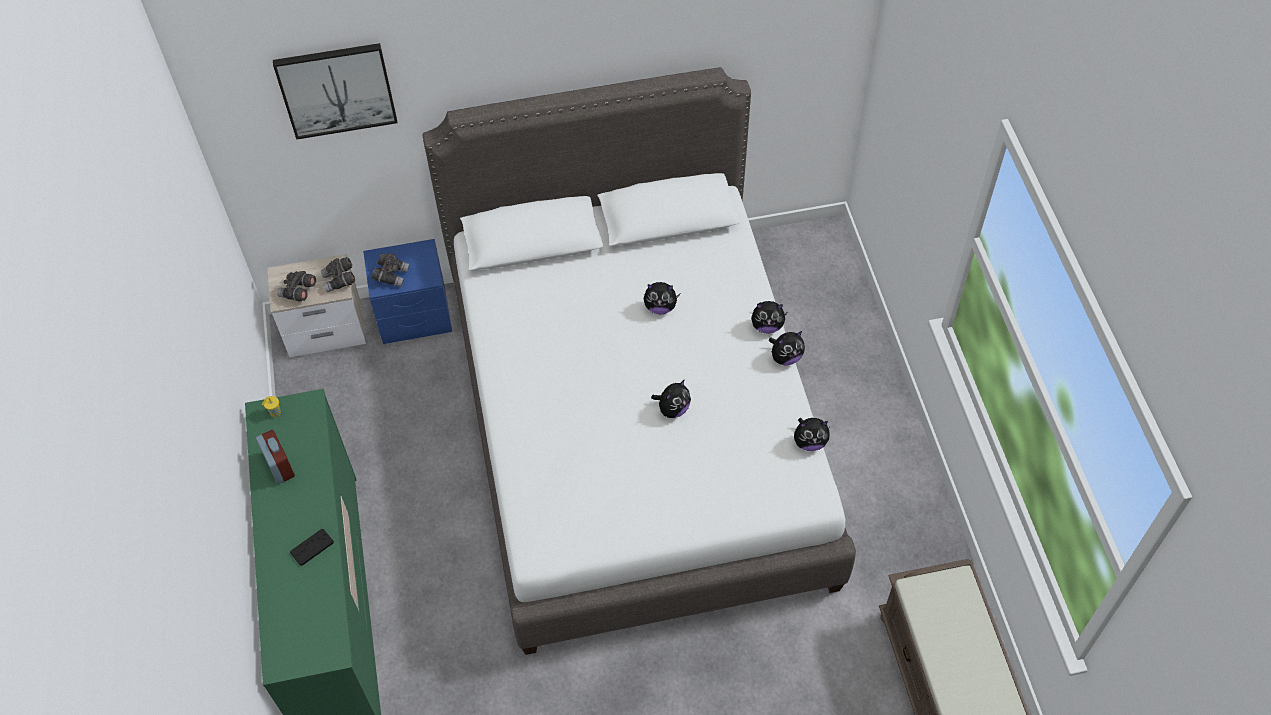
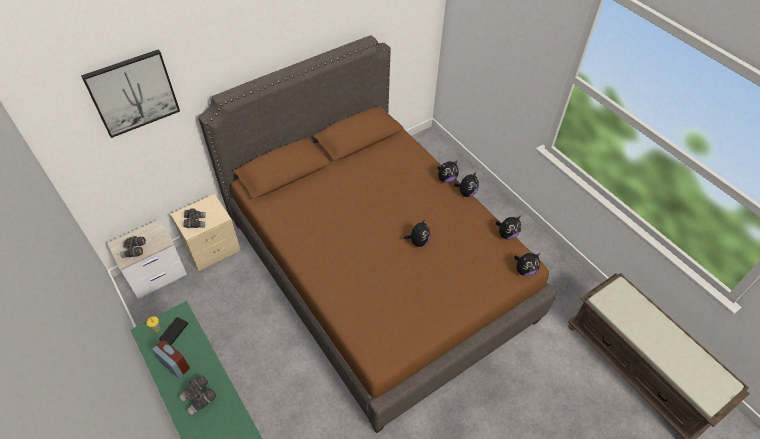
camera: 25 degrees left, 5 degrees down
(312, 547) = (224, 415): black game controller -> black game controller (174, 331)
(340, 280) = (161, 236): grey binoculars -> grey binoculars (199, 398)
(414, 316) = (212, 249): blue nightstand -> beige nightstand
(635, 428) = (377, 270): white bed -> brown bed
(660, 307) = (380, 187): plush toy -> plush toy (524, 270)

